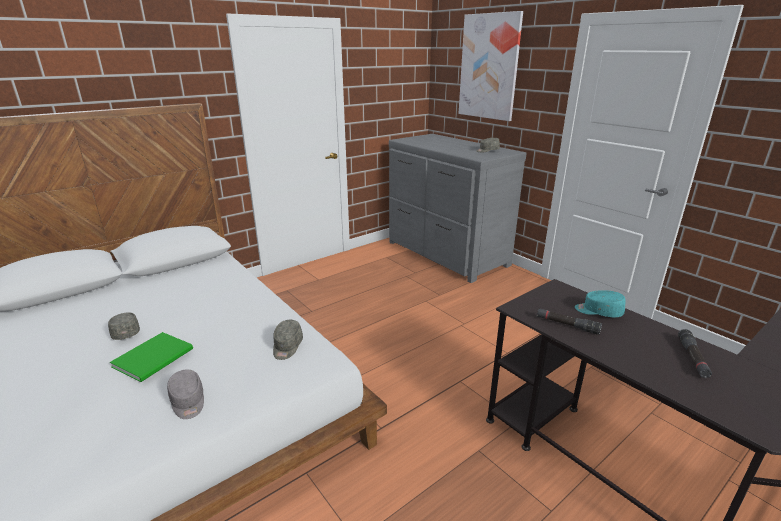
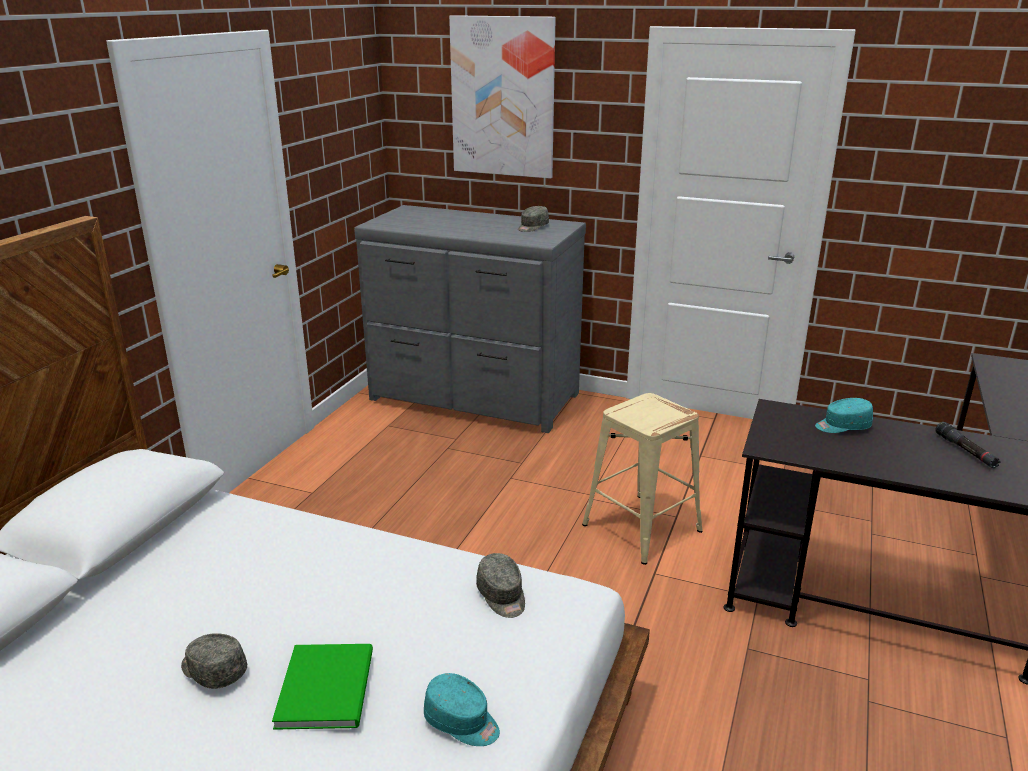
camera: 30 degrees left, 0 degrees up
(188, 402) = (462, 722): grey cap -> turquoise cap
(477, 351) = (641, 527): none -> beige stool
(567, 325) = (832, 452): black flashlight -> none

